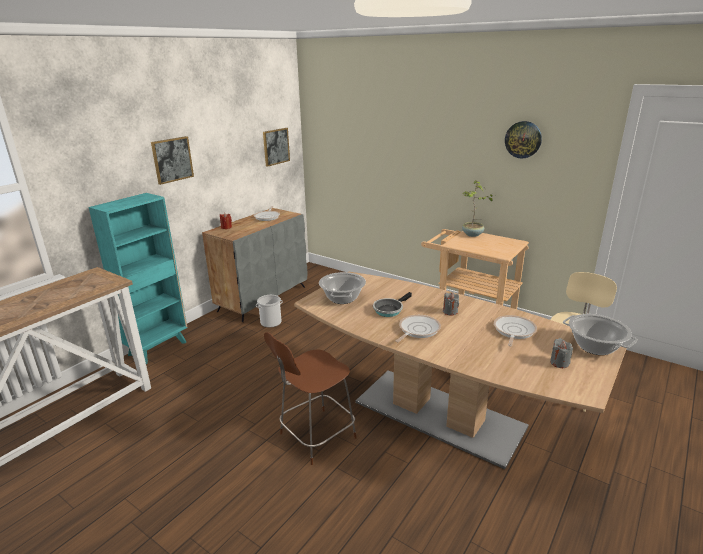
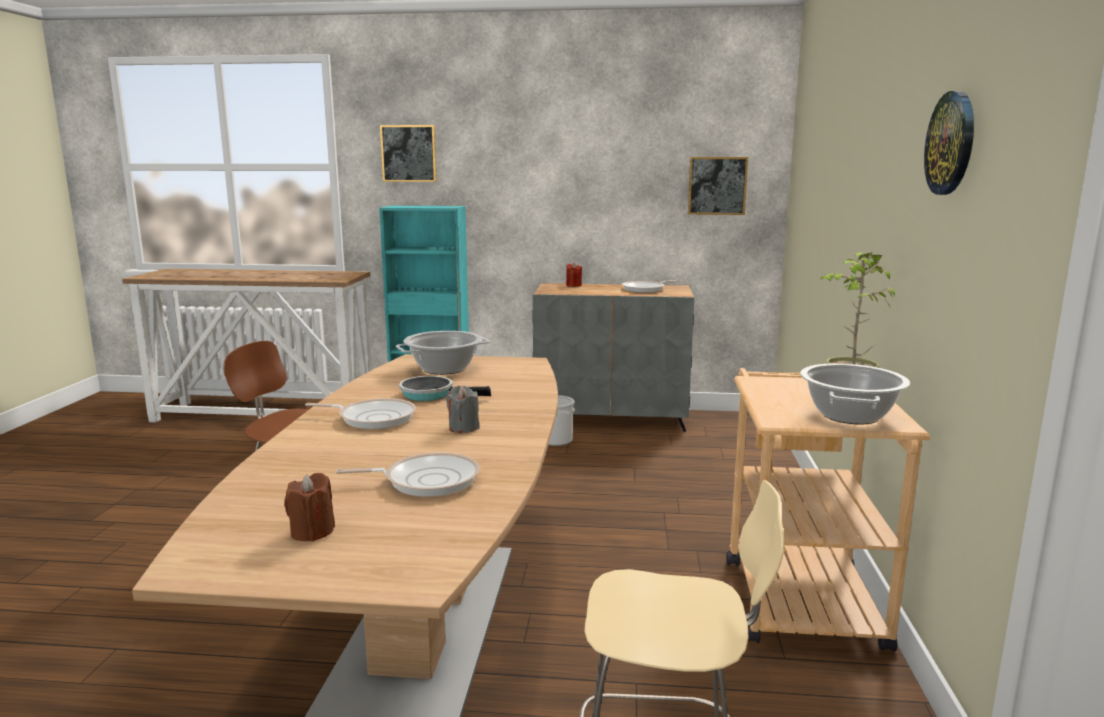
camera: 60 degrees right, 10 degrees down
(172, 159) = (514, 172): picture -> picture (409, 153)
(559, 363) = (312, 532): grey candle -> brown candle
(595, 347) = (413, 566): cooking pot -> cooking pot (850, 415)

